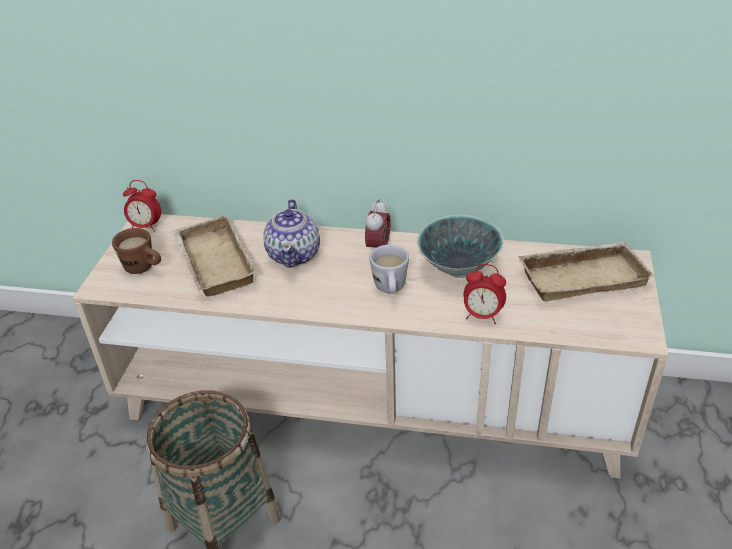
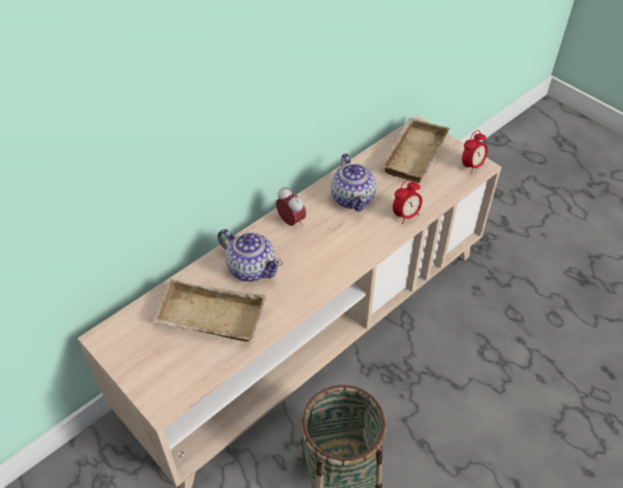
camera: 55 degrees left, 10 degrees up
(144, 269) = (170, 365): brown mug -> none
(146, 227) = (111, 339): alarm clock -> alarm clock (471, 166)
(390, 290) = (340, 241): white mug -> none
(459, 268) = (353, 198): bowl -> teapot

